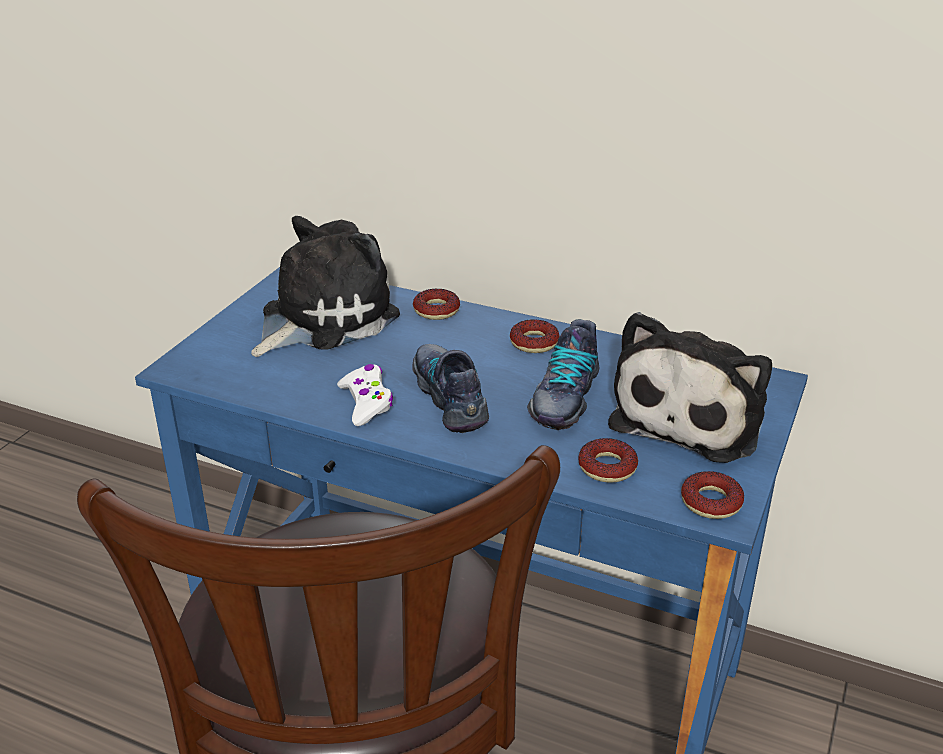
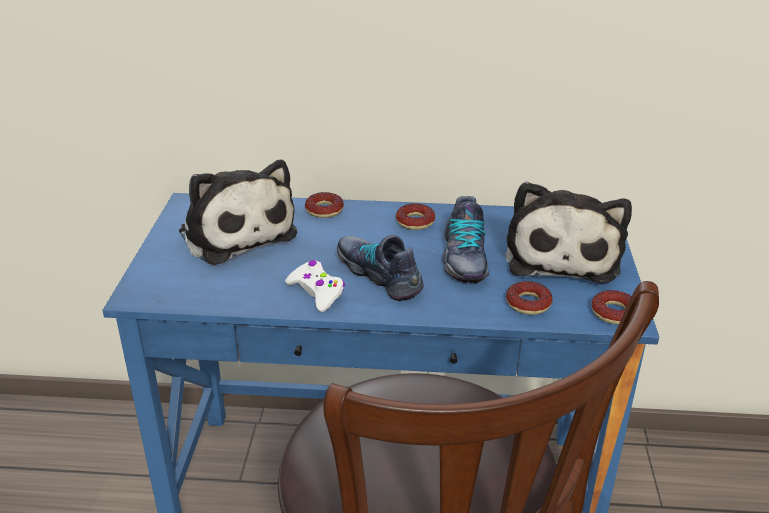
camera: 20 degrees left, 0 degrees up
(322, 318) = (236, 232): plush toy -> plush toy turned 120 degrees clockwise

